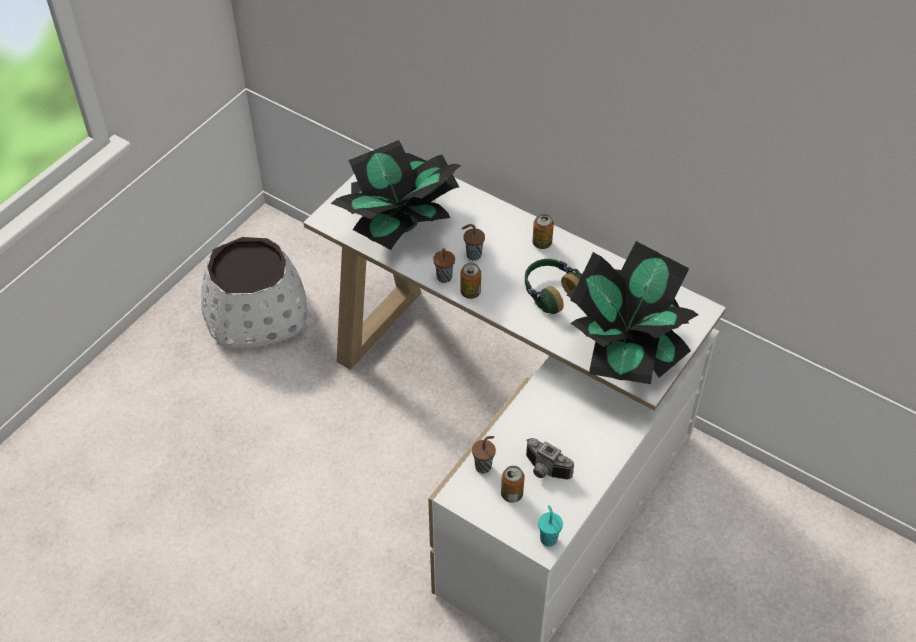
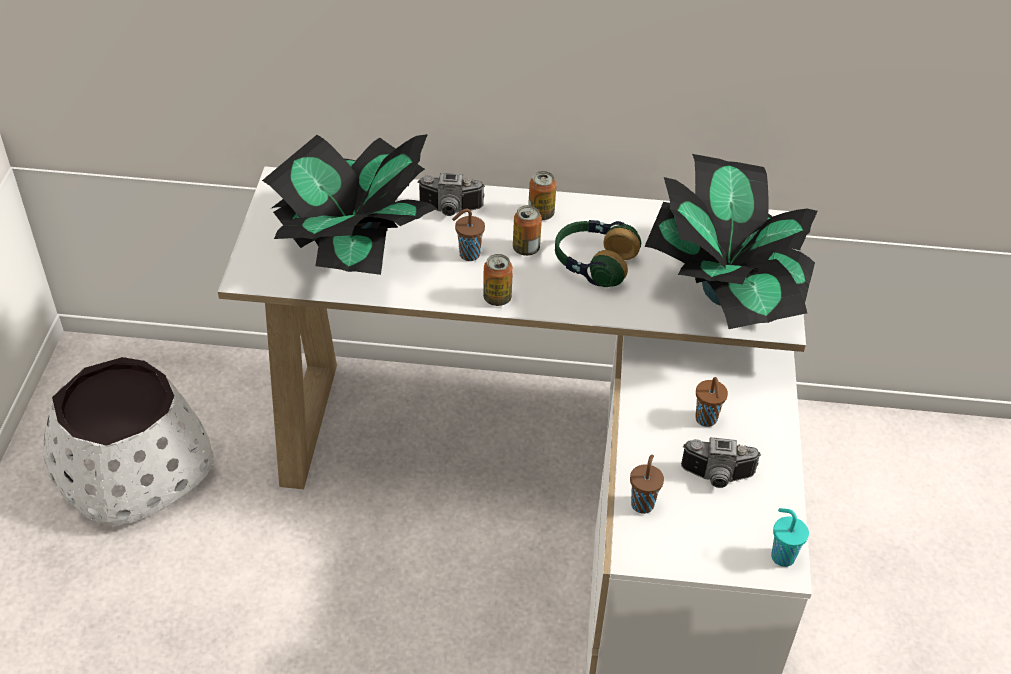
camera: 30 degrees left, 5 degrees down
(444, 278) = (452, 294): brown cup -> brown cup (706, 420)
(483, 219) = (450, 210): none -> camera
(512, 494) = (700, 523): can -> can (526, 248)

